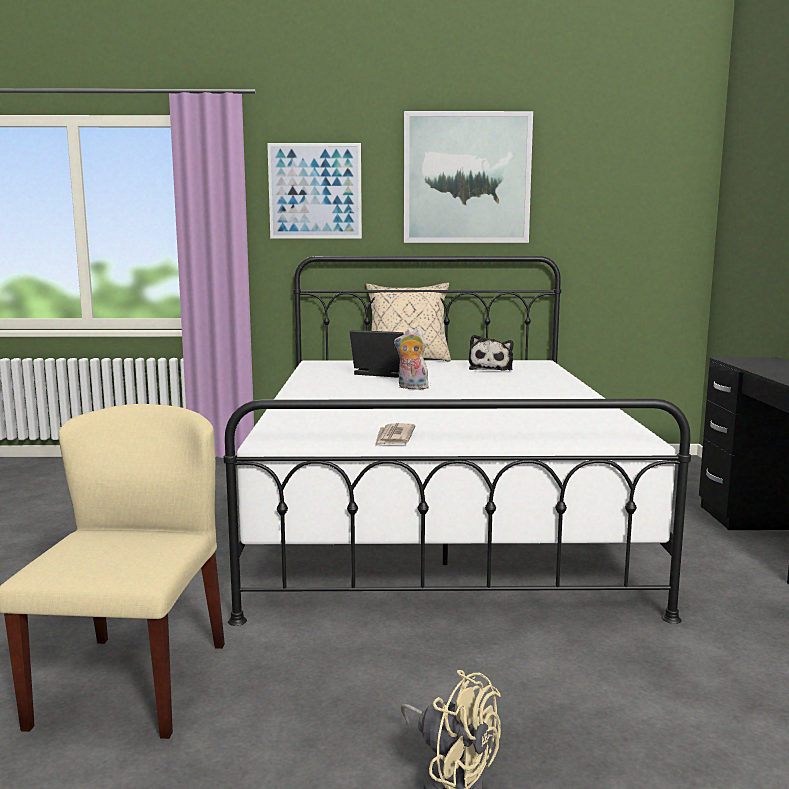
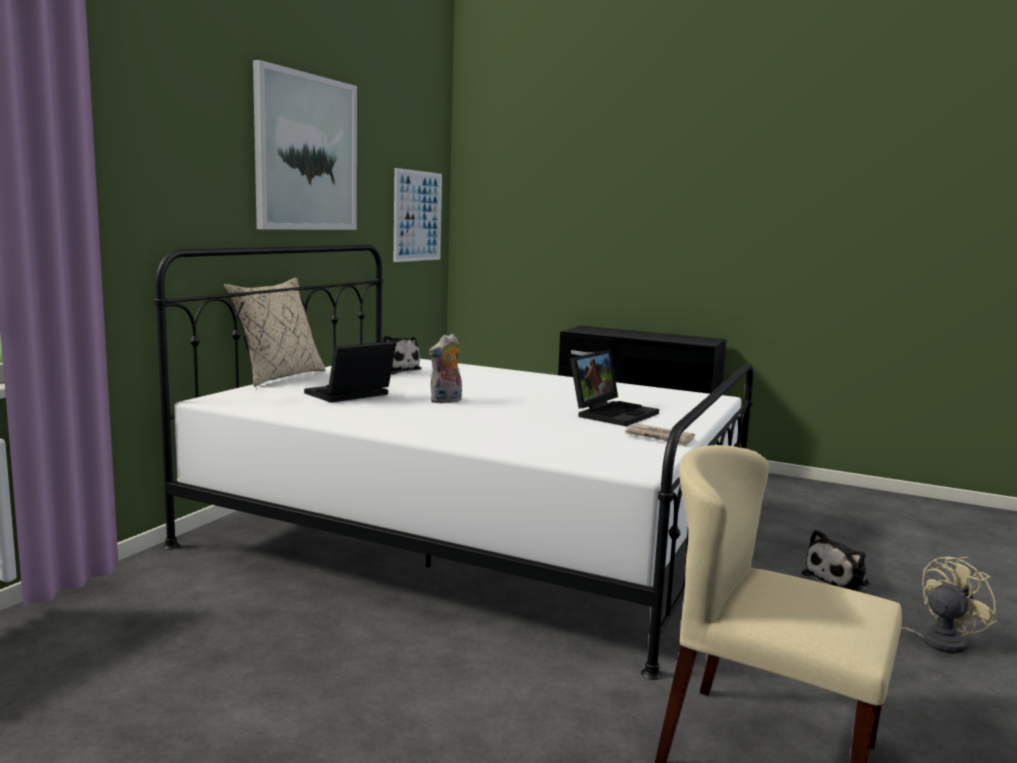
camera: 65 degrees left, 0 degrees up
(315, 191) = (164, 153): picture -> picture (417, 216)
(465, 420) = (612, 413): none -> laptop
(575, 701) = (839, 579): none -> plush toy

